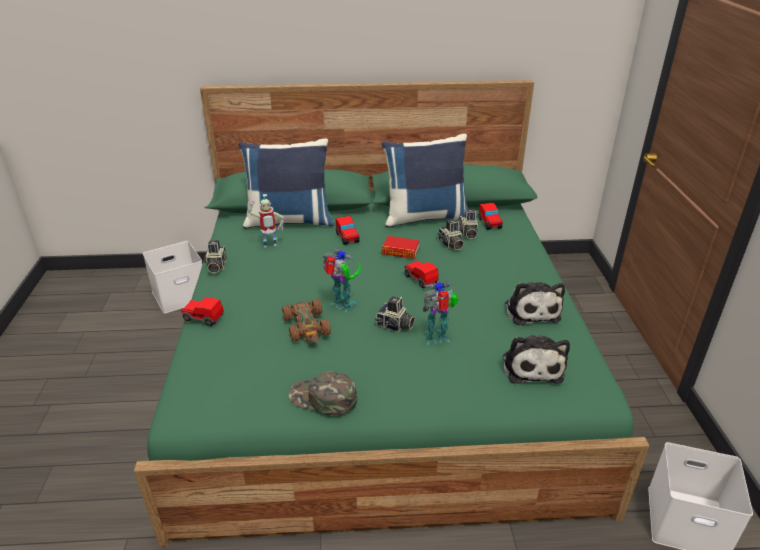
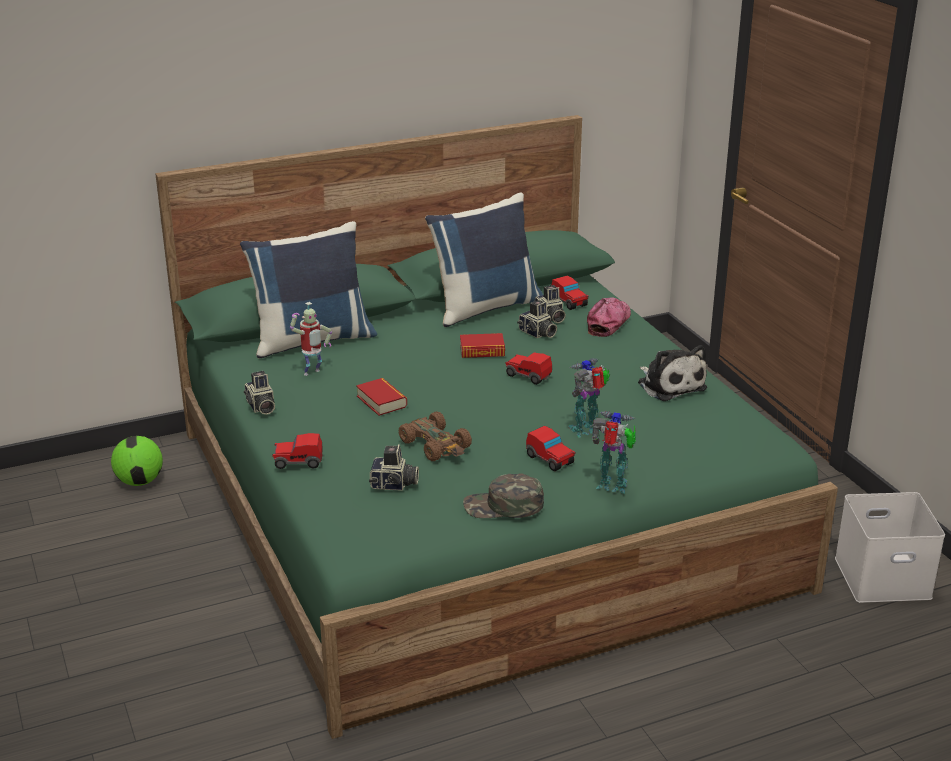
camera: 20 degrees left, 5 degrees down
(181, 294) = (140, 481): white storage box -> football
(298, 279) = (381, 401): none -> book
(342, 305) = (458, 418): toy robot -> toy robot (613, 487)
(347, 238) = (404, 347): toy car -> toy car (550, 460)
(395, 326) = (531, 427): camera -> camera (394, 485)
(511, 245) = (608, 322): none -> cap
(532, 366) = (700, 435): plush toy -> none

